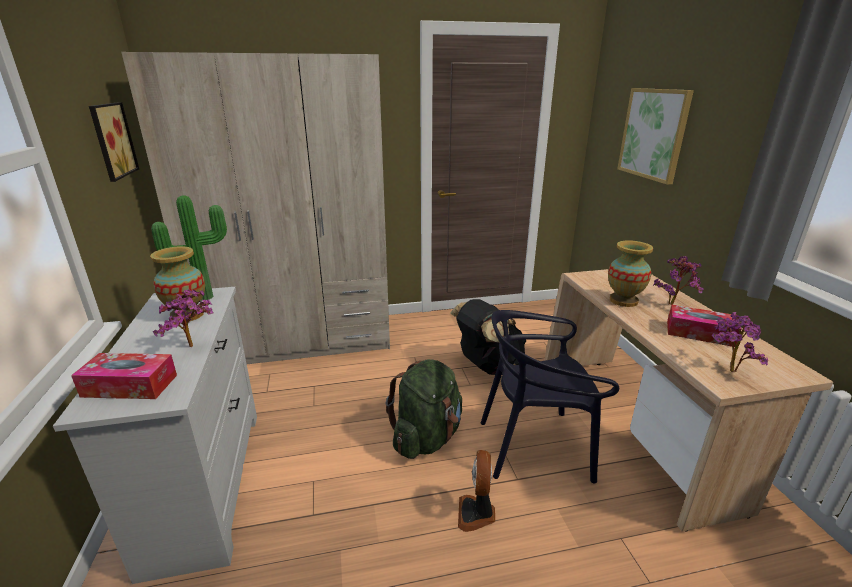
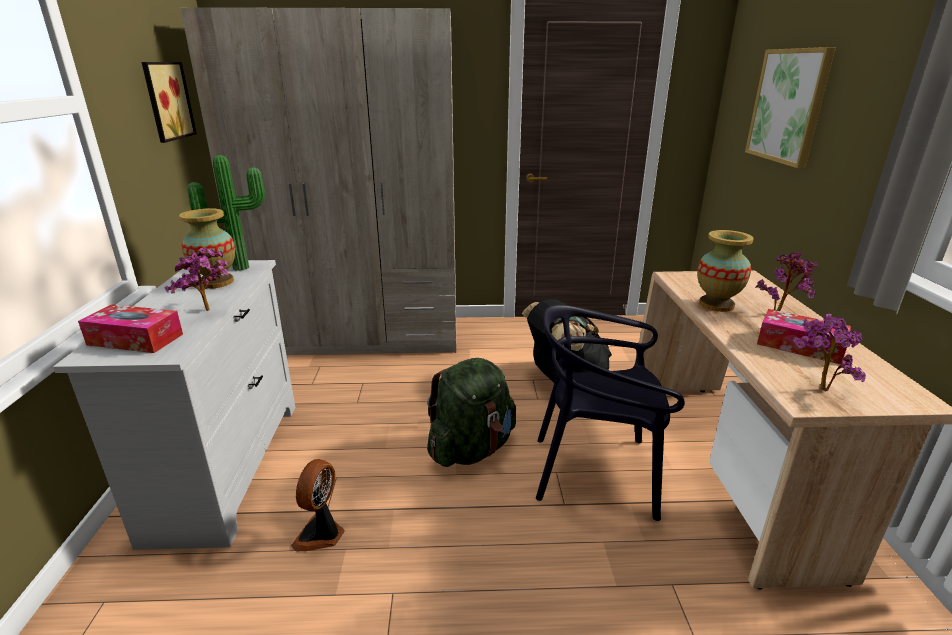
camera: 10 degrees right, 0 degrees up
(476, 514) = (506, 534): fan -> fan (321, 534)

